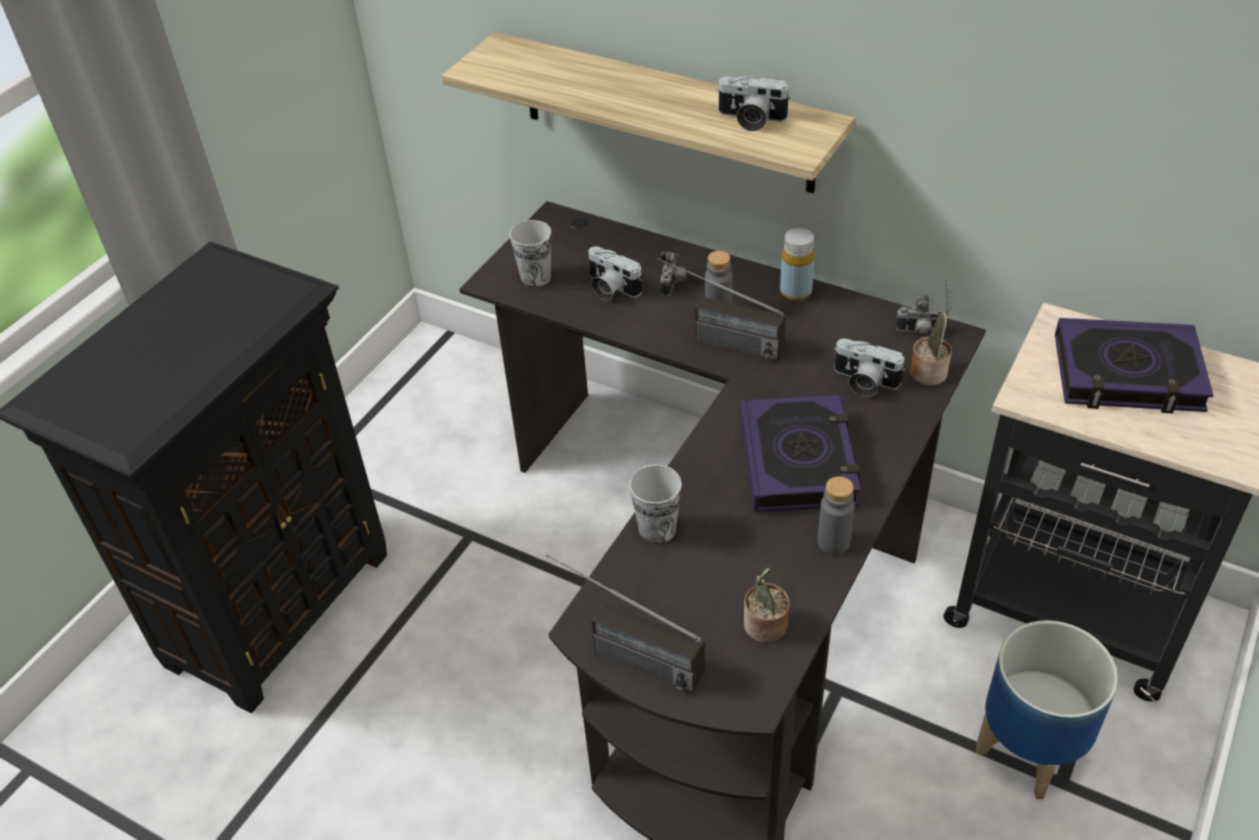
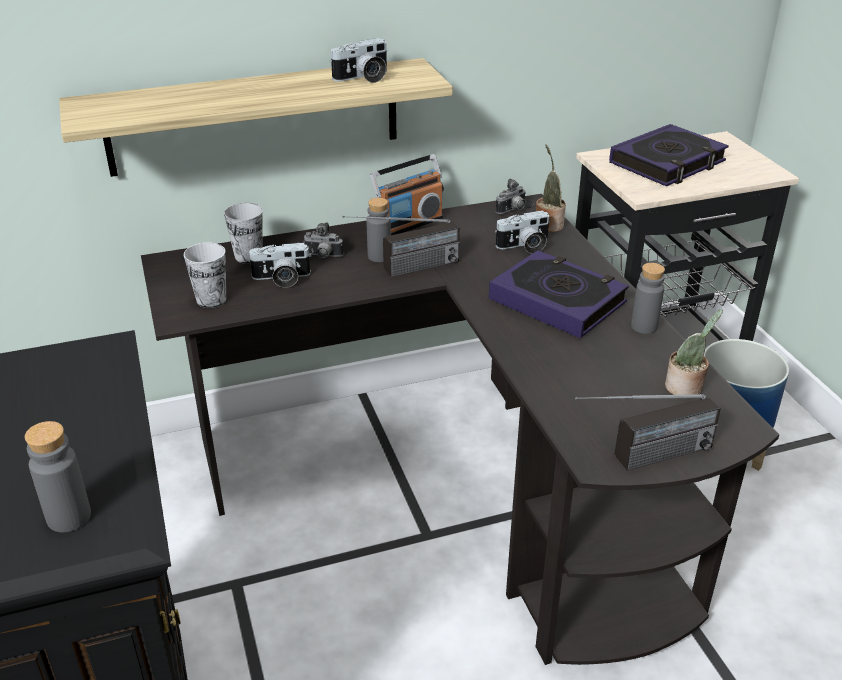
camera: 50 degrees left, 10 degrees down
(124, 406) = (69, 517): none -> grey bottle
(657, 529) = (543, 383): cup -> cup (248, 256)
(673, 284) = (323, 256): camera -> camera turned 135 degrees clockwise
(796, 292) = (409, 224): yellow bottle -> radio

